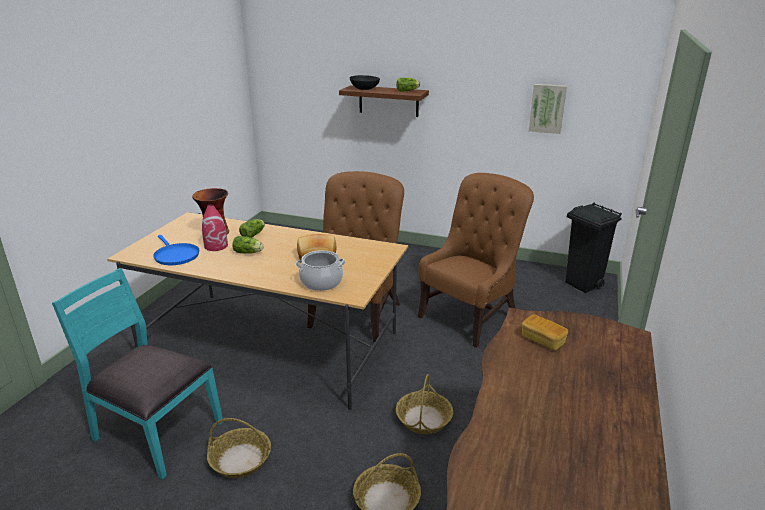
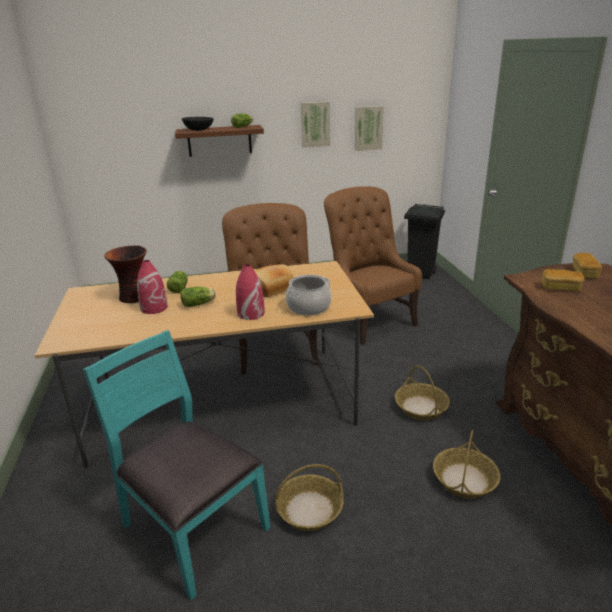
camera: 30 degrees left, 0 degrees up
(156, 432) = (192, 527): turquoise chair -> turquoise chair turned 45 degrees clockwise
(175, 256) = (120, 328): blue frying pan -> none
(272, 273) = (250, 313): none -> red vase
(470, 316) = (368, 320): brown chair -> brown chair turned 45 degrees counterclockwise
(486, 97) = (315, 124): none -> picture
(601, 334) = (584, 273): none -> bread

